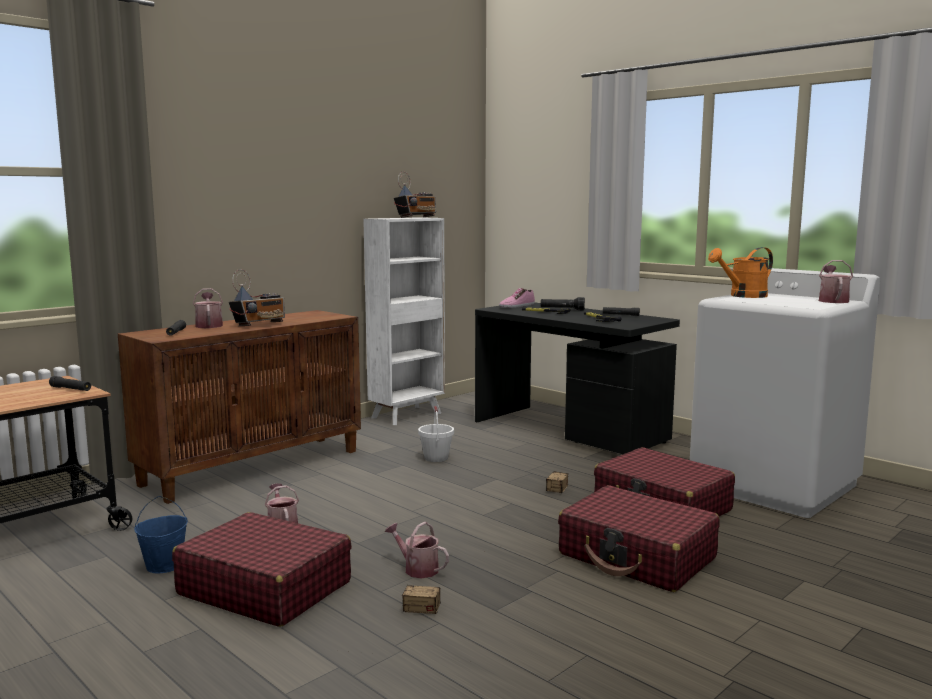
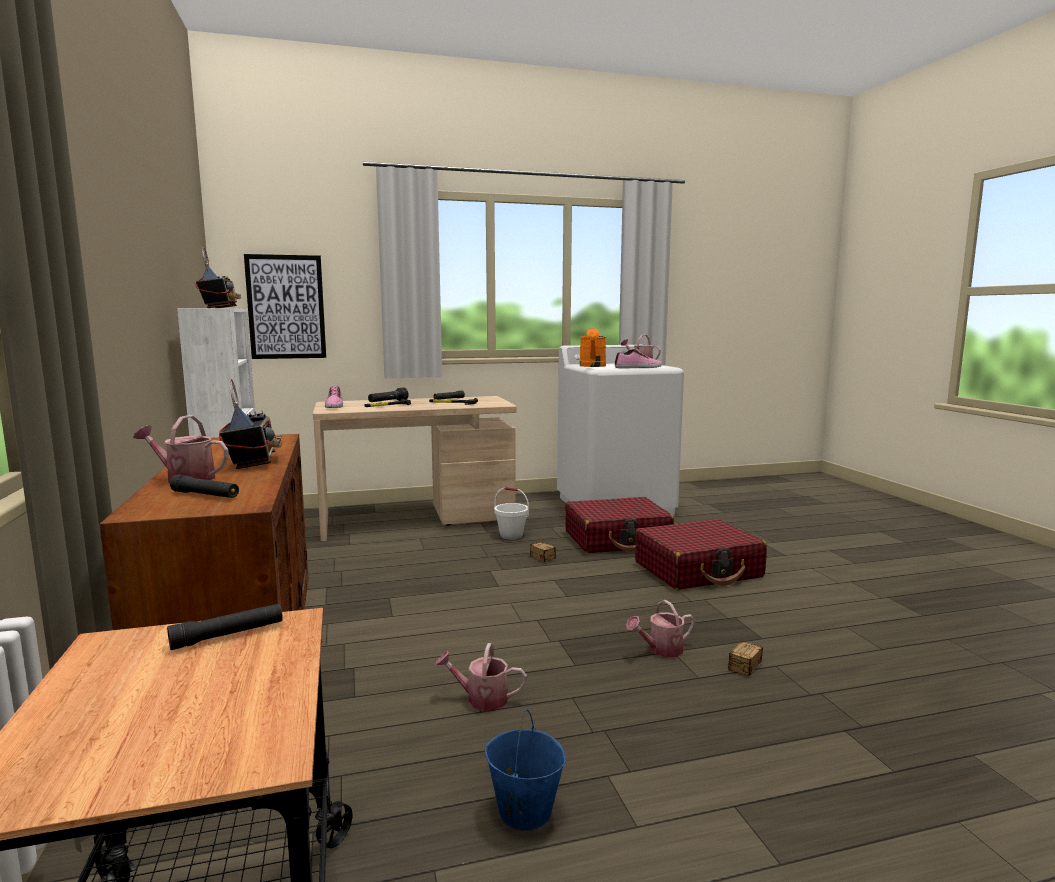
camera: 60 degrees left, 0 degrees up
(264, 588) = (650, 741): red suitcase -> none
(436, 458) = (396, 579): white bucket -> white bucket (511, 535)
(529, 214) = (286, 307): none -> picture
(570, 431) = (417, 519): black desk -> beige desk
(770, 304) = (638, 367): none -> shoe

